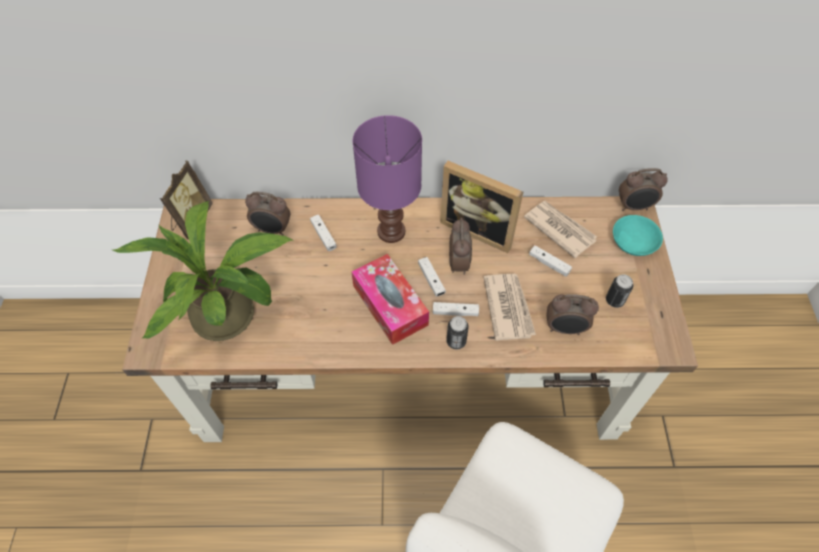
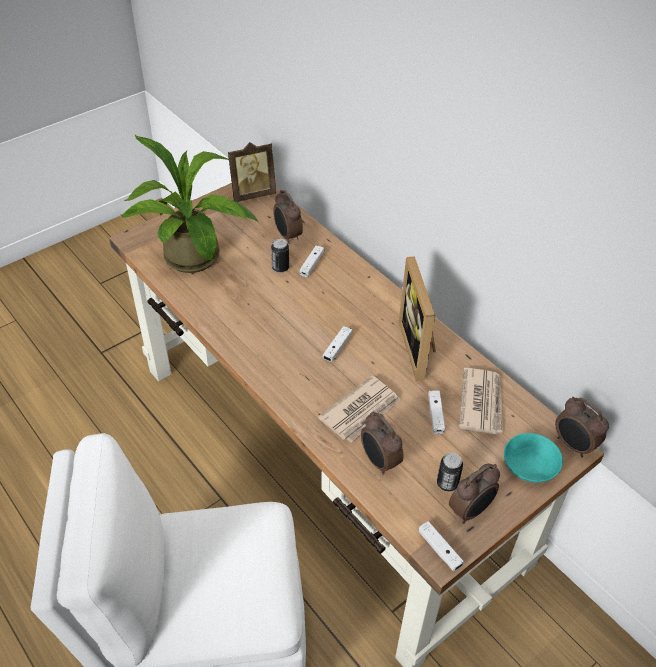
camera: 50 degrees right, 10 degrees down
(390, 305) = (288, 337): tissue box -> none
(392, 232) = (357, 299): purple table lamp -> none
(455, 312) = (322, 379): white game controller -> white game controller (439, 549)
(456, 341) = (295, 395): can -> can (280, 268)
(459, 263) = (371, 356): alarm clock -> alarm clock (470, 511)

